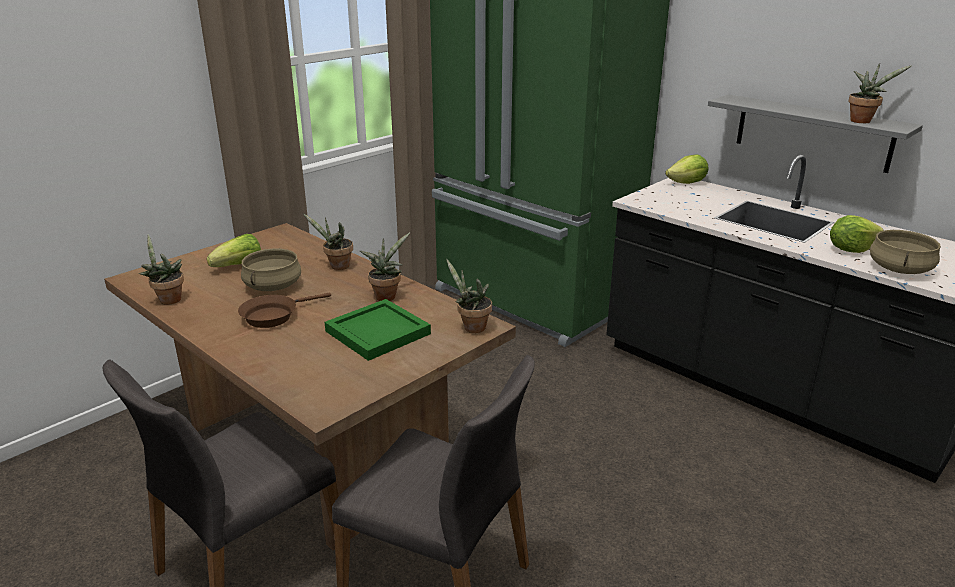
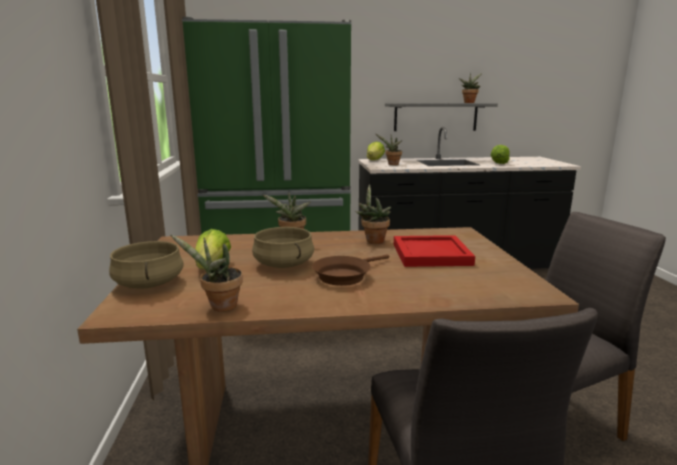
camera: 50 degrees left, 10 degrees down
(273, 316) = (345, 275): brown frying pan -> brown frying pan turned 45 degrees clockwise
(379, 332) = (432, 254): green tray -> red tray
(471, 327) = (459, 234): potted plant -> potted plant (392, 164)
(900, 269) = (529, 164): beige cooking pot -> beige cooking pot (150, 283)

